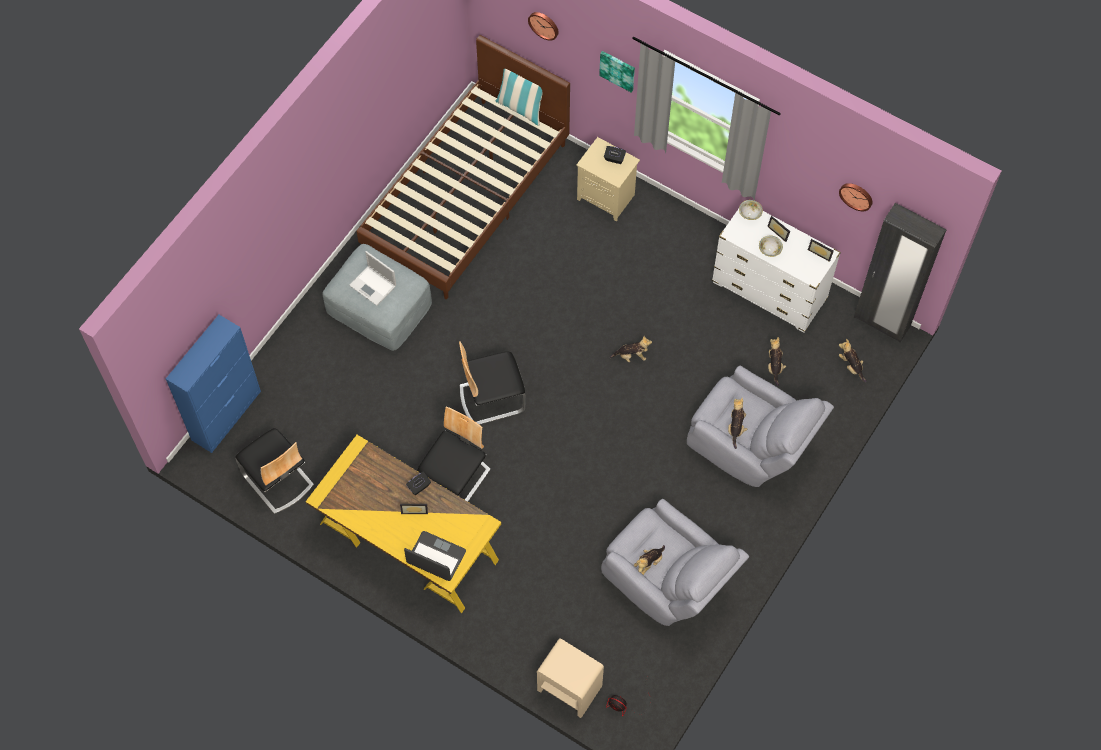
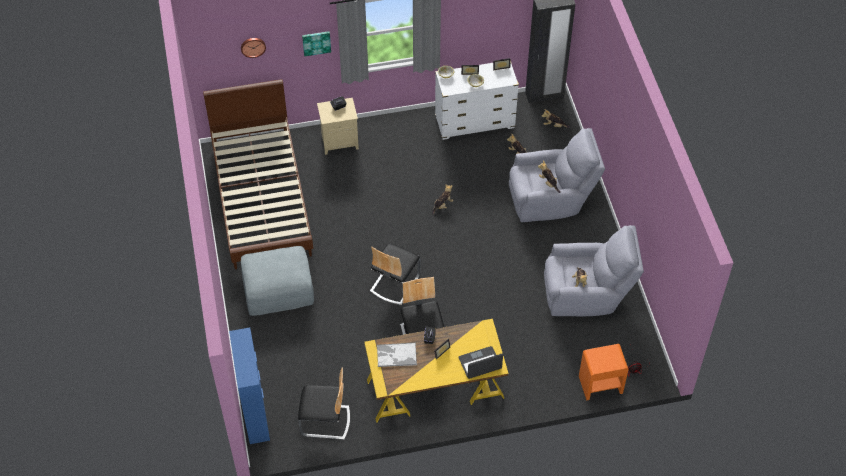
camera: 45 degrees left, 10 degrees down
(369, 475) = (396, 355): none -> tray
(373, 286) = (276, 269): laptop -> none
(521, 108) = (251, 125): pillow -> none
(569, 688) = (600, 385): beige nightstand -> orange nightstand
(856, 195) = (505, 13): wall clock -> none

